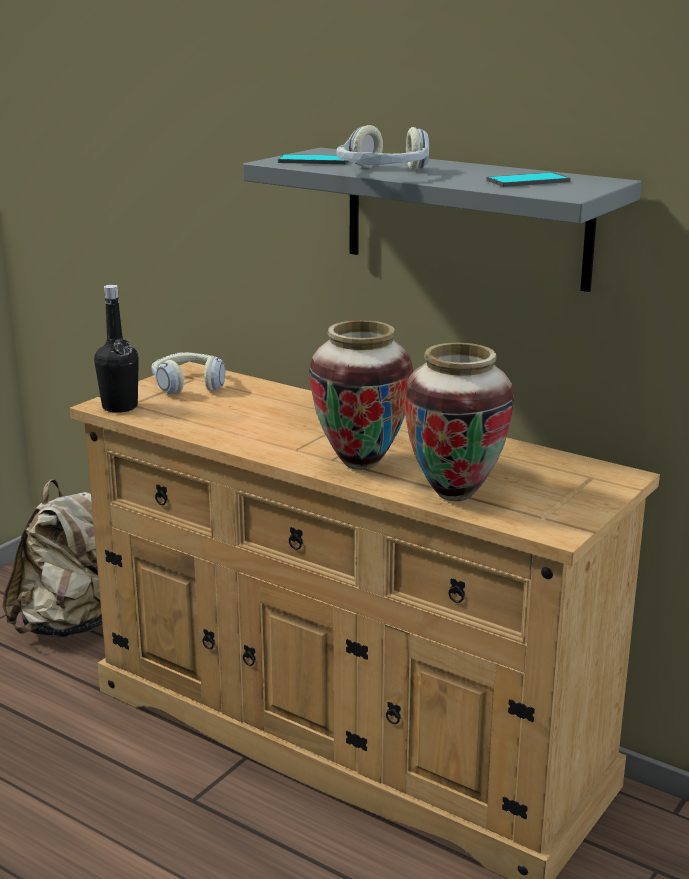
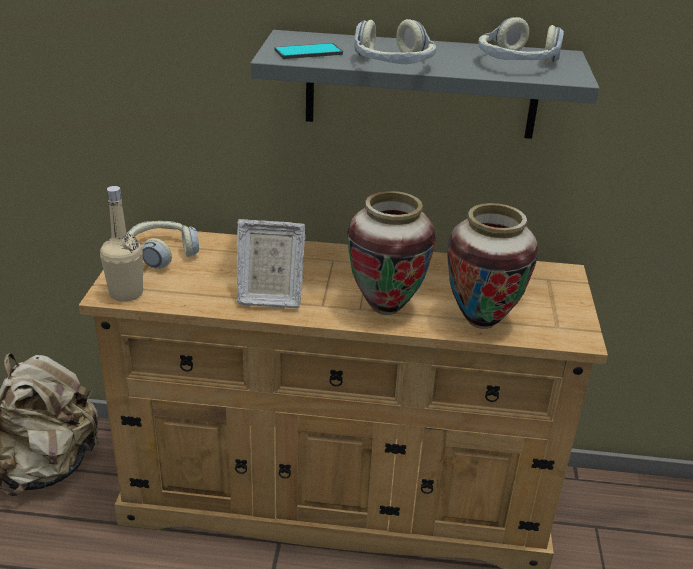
camera: 30 degrees left, 10 degrees up
(120, 407) = (126, 293): black bottle -> beige bottle
(250, 433) = (269, 297): none -> picture frame
(528, 181) = (516, 62): phone -> headphones

